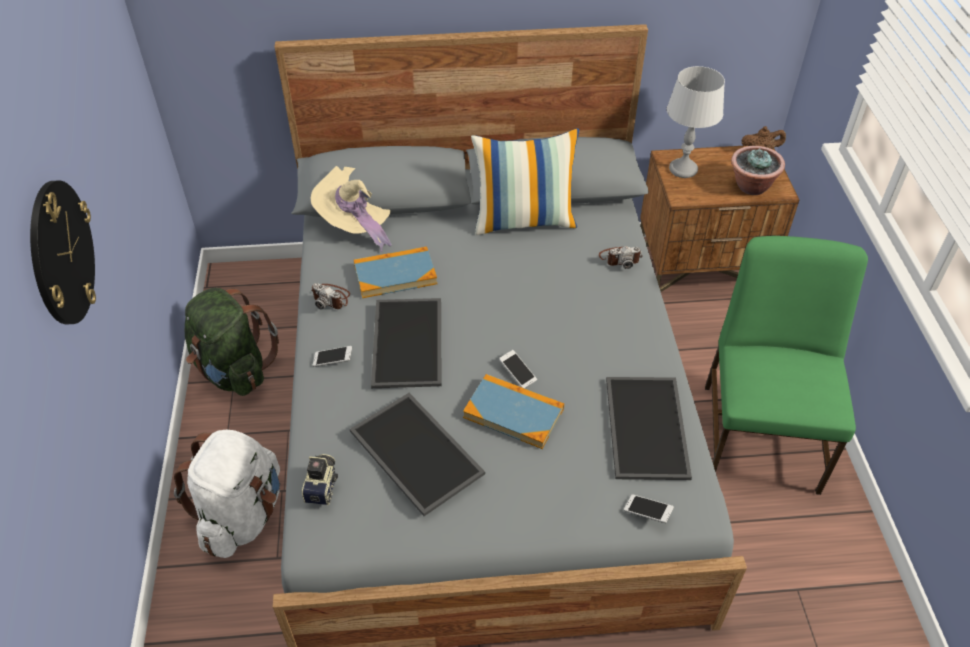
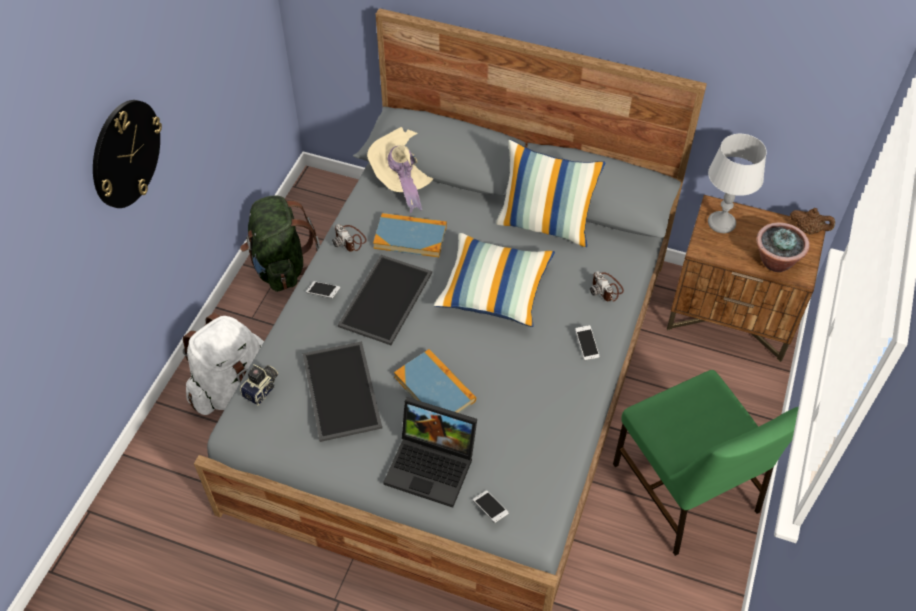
camera: 25 degrees right, 5 degrees up
(513, 296) = (494, 290): none -> pillow
(517, 373) = (459, 357): phone -> phone (586, 346)
(561, 492) = (433, 465): none -> laptop
(620, 258) = (606, 288): camera -> camera turned 45 degrees clockwise
(644, 426) = (532, 440): tray -> none
(761, 435) = (686, 490): green chair -> green chair turned 120 degrees clockwise

